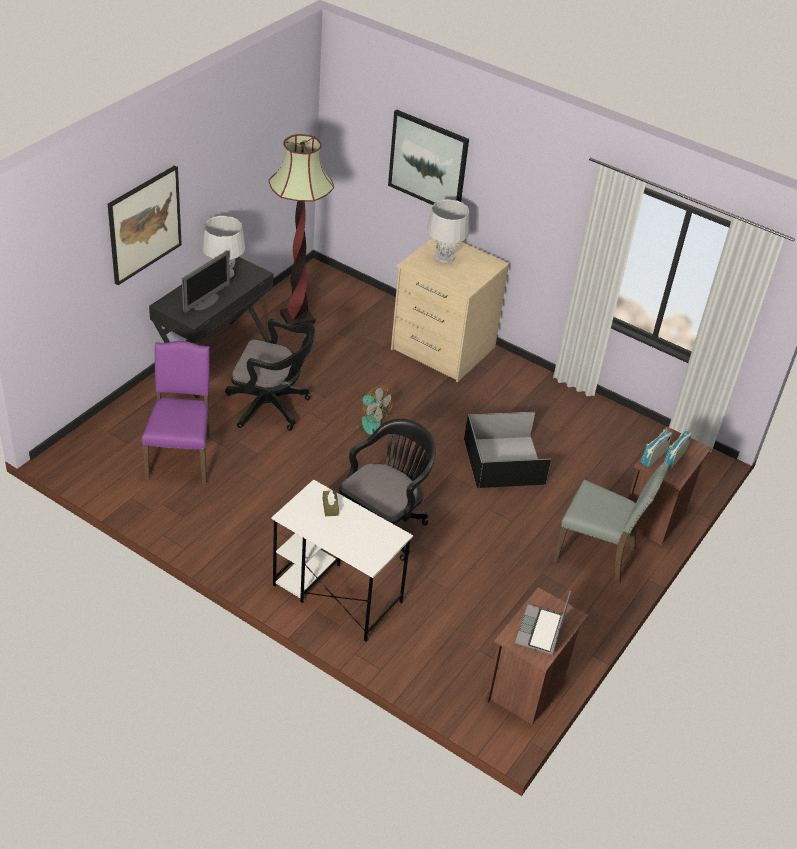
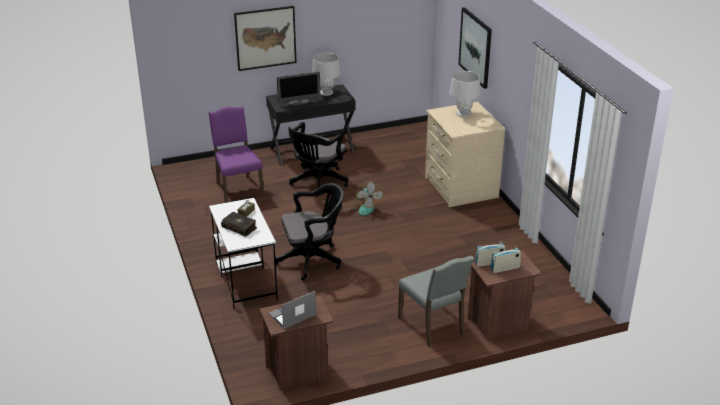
camera: 40 degrees right, 10 degrees down
(181, 458) = (238, 189): purple chair -> purple chair turned 60 degrees counterclockwise
(272, 407) = (317, 182): black office chair -> black office chair turned 75 degrees clockwise
(297, 318) = (384, 146): floor lamp -> none
(348, 534) = (239, 227): none -> book
(504, 462) = (429, 257): black storage box -> none

